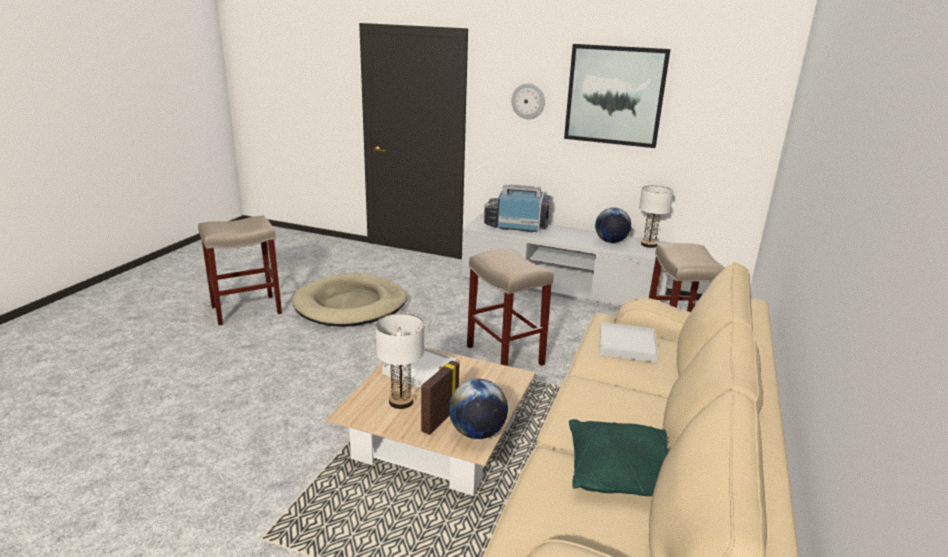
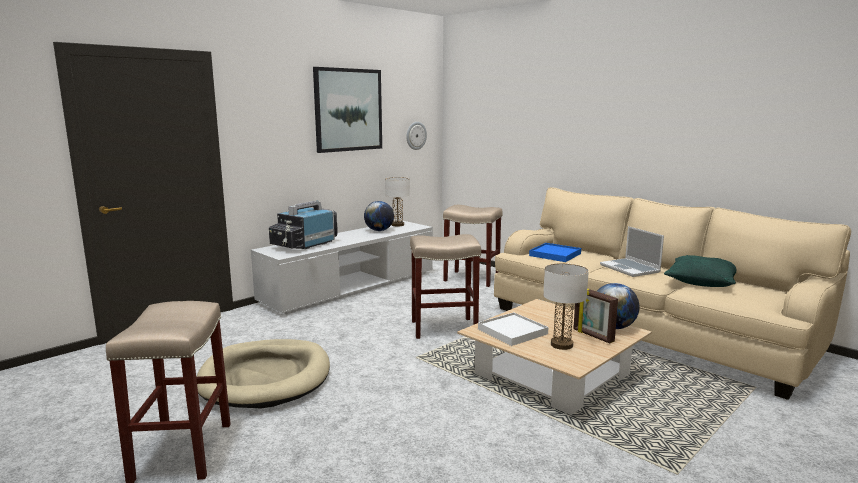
camera: 65 degrees left, 10 degrees down
(528, 101) = (281, 123): wall clock -> wall clock (416, 135)
(612, 403) = (630, 269): none -> laptop
(627, 345) = (555, 255): white tray -> blue tray

